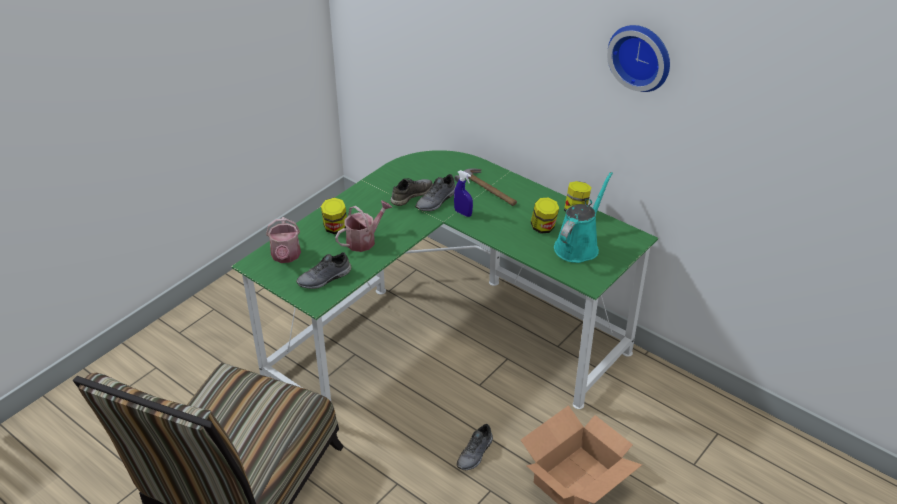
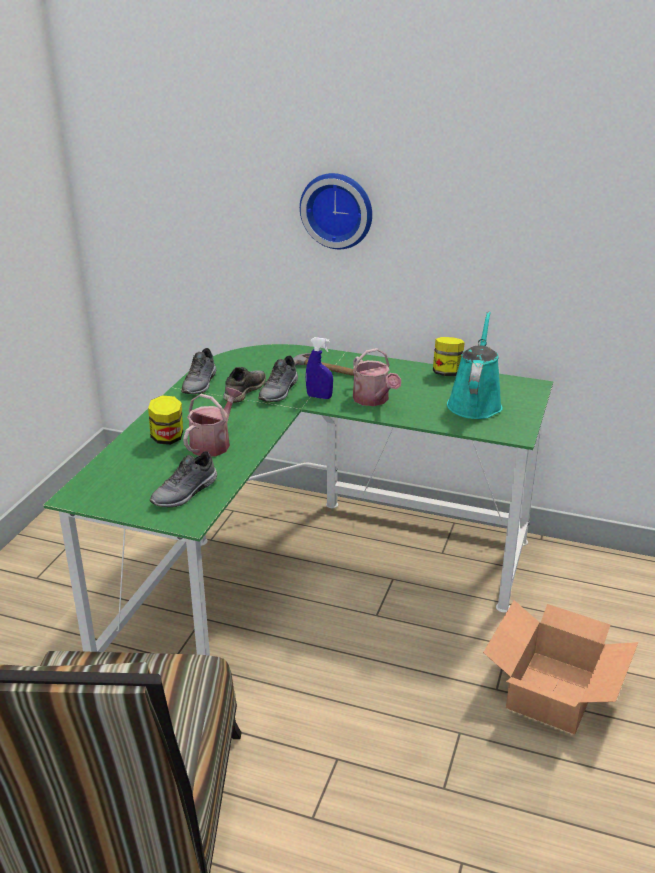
camera: 20 degrees left, 10 degrees down
(286, 256) = (117, 480): watering can -> watering can (373, 400)
(475, 454) = (416, 694): grey shoe -> grey shoe (200, 384)
(543, 228) = (423, 394): jar -> none
(641, 56) = (517, 153): wall clock -> wall clock (338, 209)

